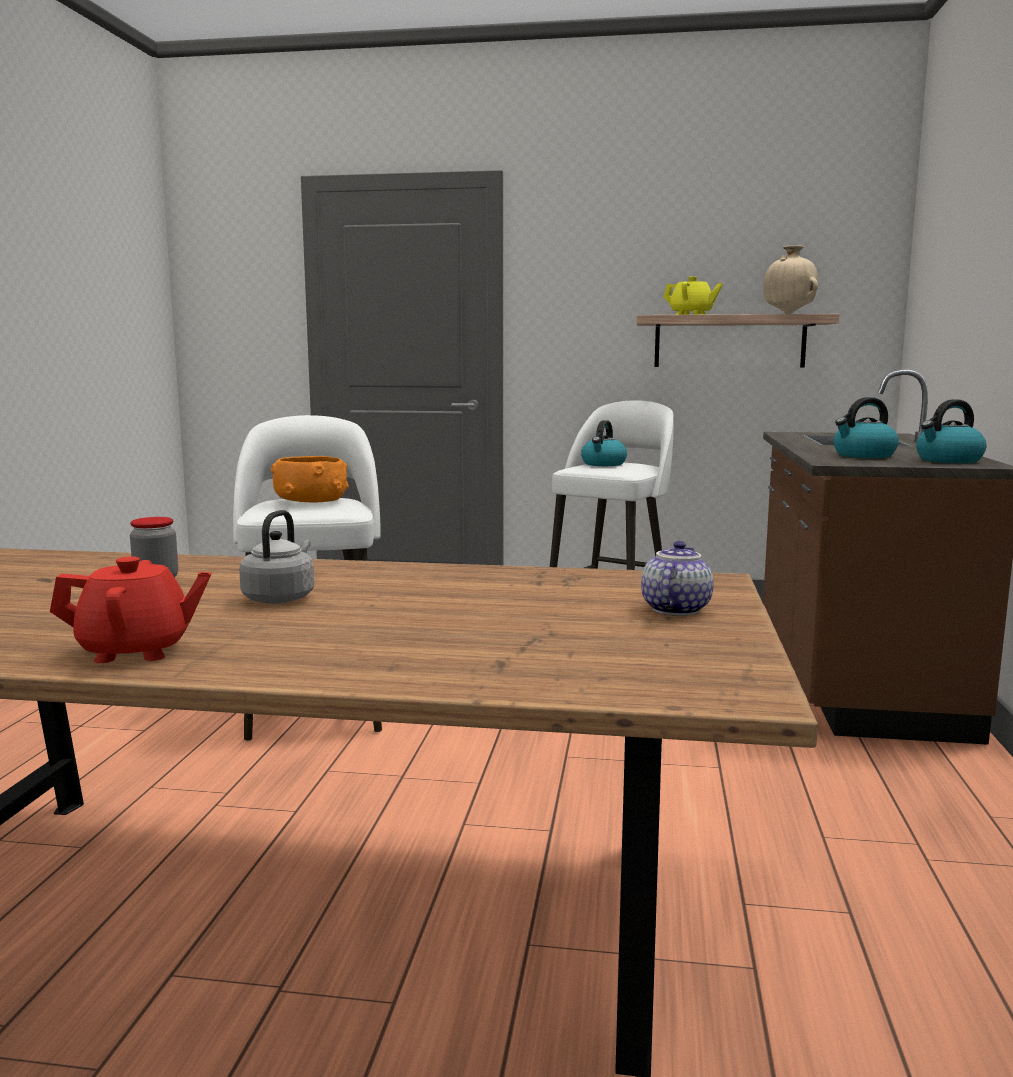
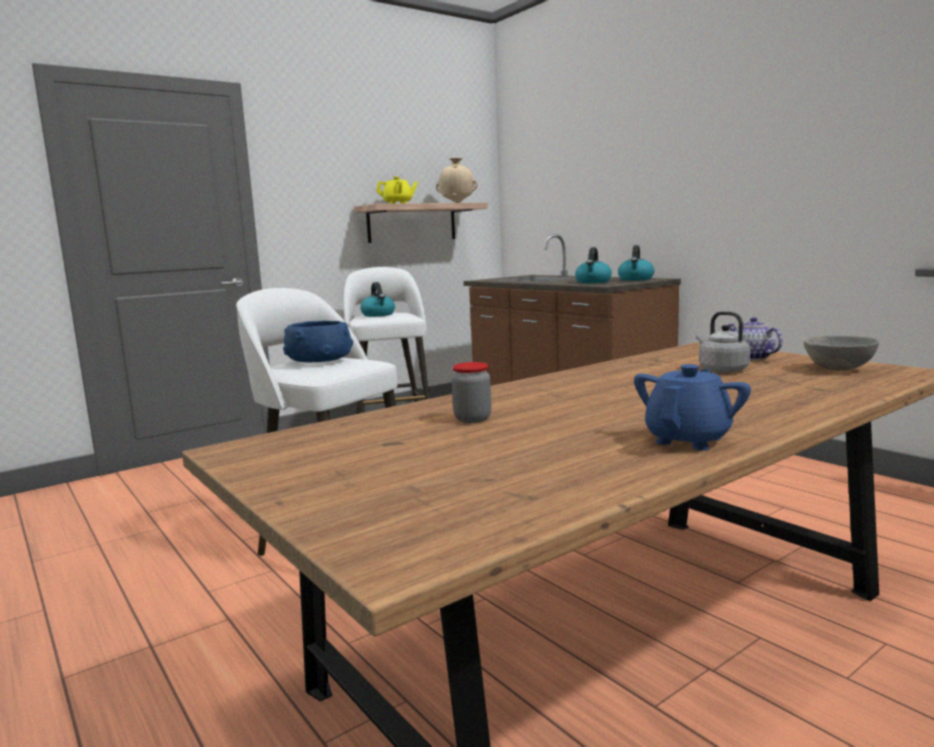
camera: 45 degrees left, 0 degrees up
(136, 651) = (688, 440): red teapot -> blue teapot
(281, 598) = (595, 402): grey kettle -> grey kettle (721, 370)
(310, 501) = (318, 361): orange bowl -> blue bowl
(673, 657) = (839, 369): none -> grey bowl

